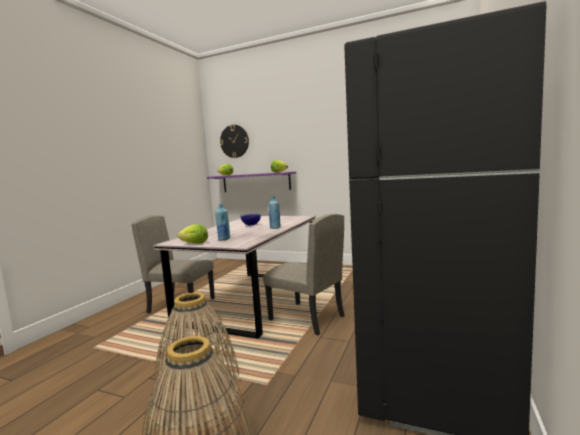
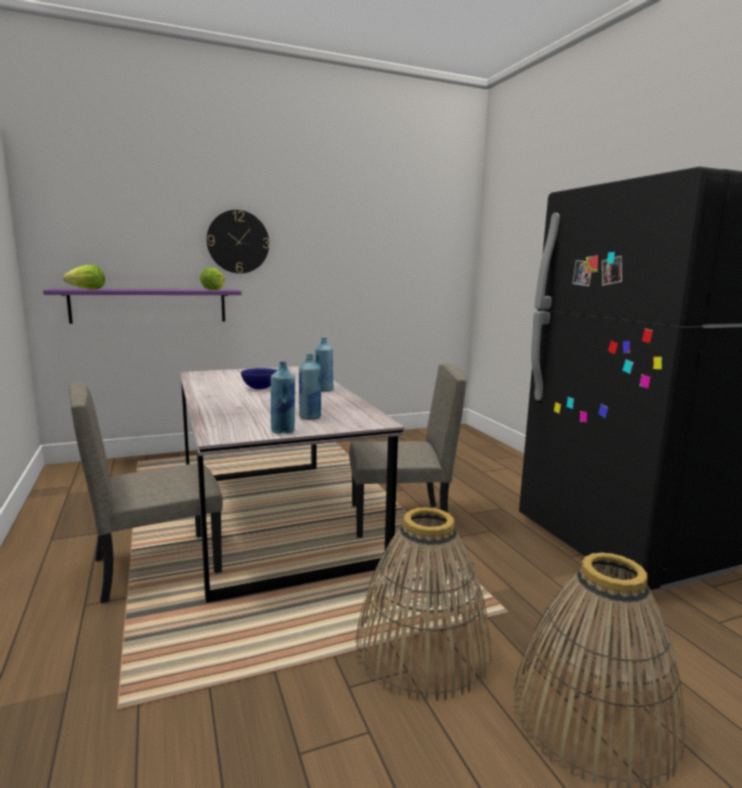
camera: 45 degrees left, 5 degrees up
(194, 243) = (283, 431): lettuce -> blue bottle
(234, 141) = (97, 218): wall clock -> wall clock (238, 242)

